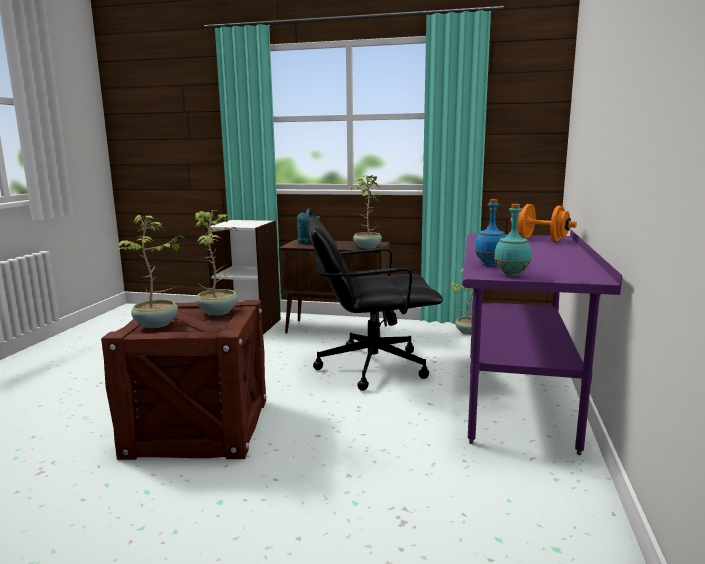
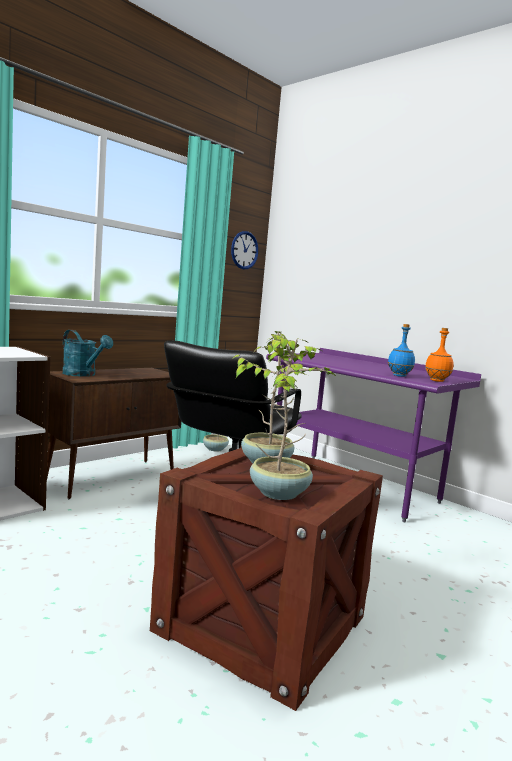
camera: 60 degrees left, 5 degrees down
(367, 247) = (159, 374): potted plant -> none
(511, 275) = (436, 381): turquoise bottle -> orange bottle
(529, 115) = (244, 250): none -> wall clock
(541, 239) = (323, 356): orange dumbbell -> none

